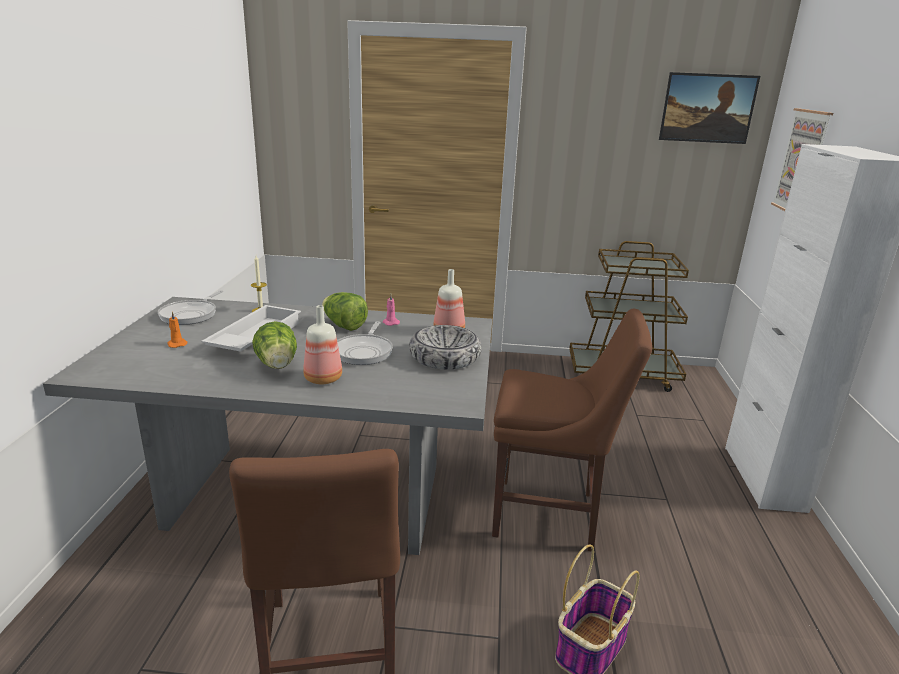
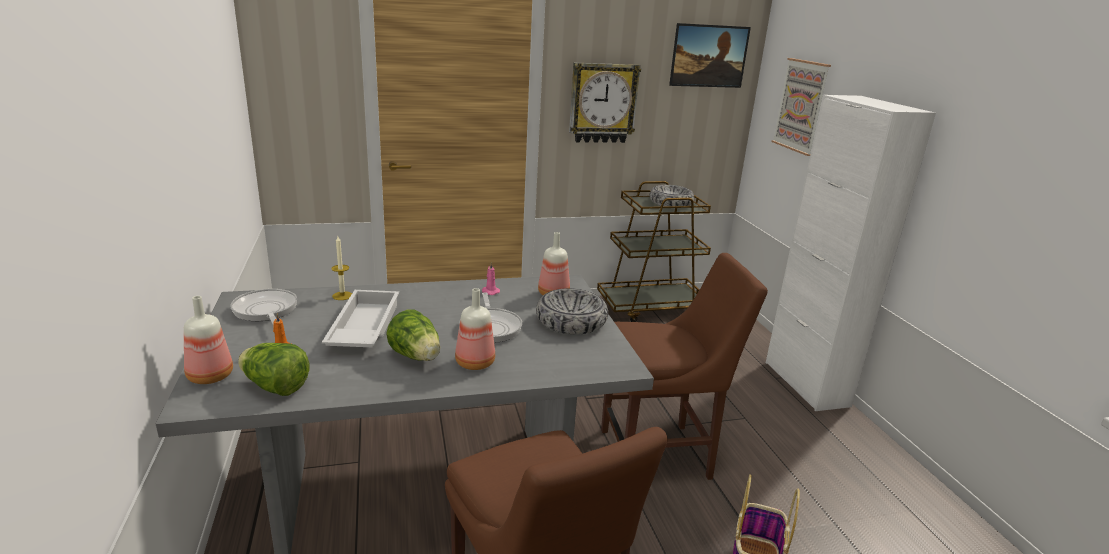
camera: 20 degrees left, 0 degrees up
(107, 356) = (209, 377): none -> bottle
(191, 314) = (265, 311): frying pan -> frying pan turned 150 degrees clockwise
(344, 325) = (446, 301): lettuce -> lettuce (275, 387)
(582, 156) = (602, 103): none -> wall clock
(648, 265) = (670, 203): none -> bowl

